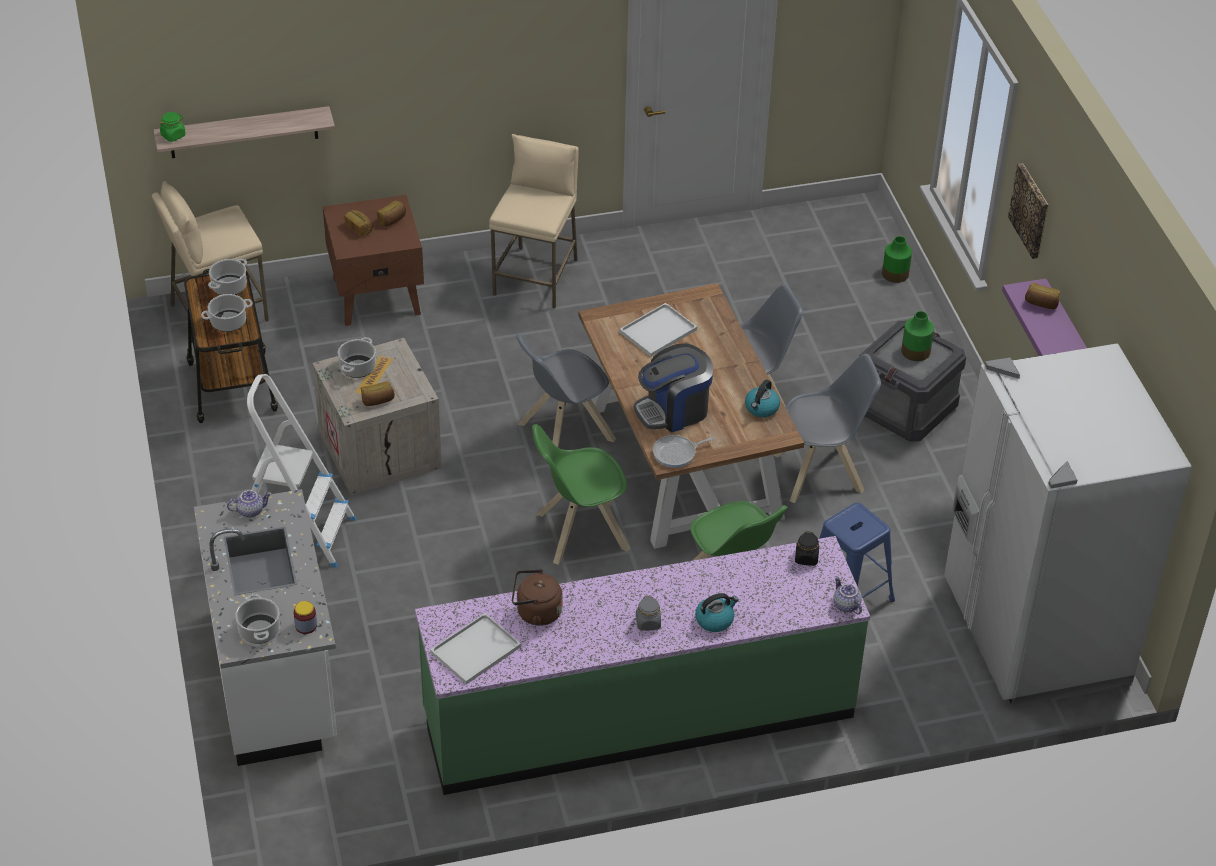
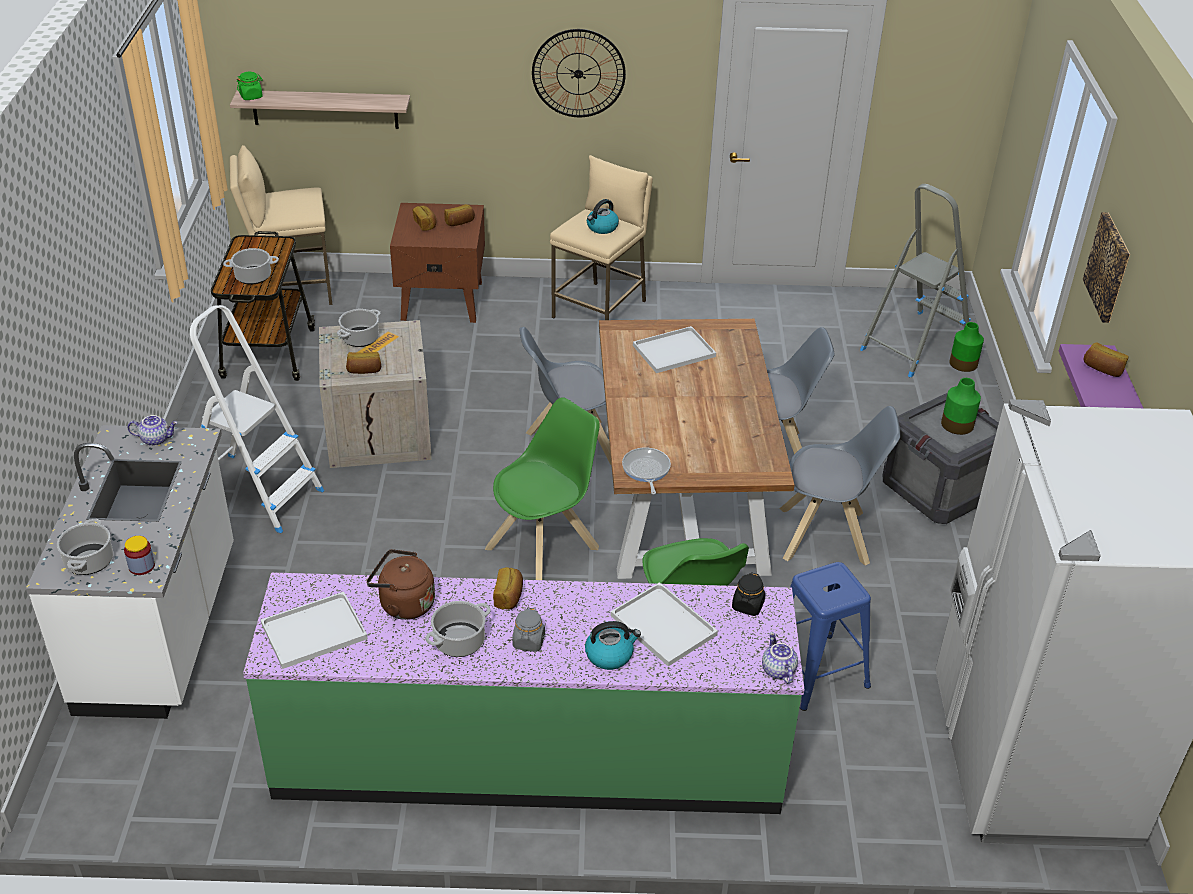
camera: 15 degrees right, 5 degrees down
(229, 286) = (271, 248): cooking pot -> cooking pot (459, 641)
(495, 61) = (578, 73): none -> wall clock
(579, 532) = (545, 547): green chair -> green chair turned 135 degrees clockwise
(617, 589) = (509, 596): none -> bread
(673, 410) = (660, 427): coffee machine -> none
(677, 453) = (646, 470): frying pan -> frying pan turned 90 degrees clockwise
(749, 588) = (665, 626): none -> white tray
(761, 408) = (758, 442): kettle -> kettle (602, 228)
(847, 259) = (916, 343): none -> grey step ladder

